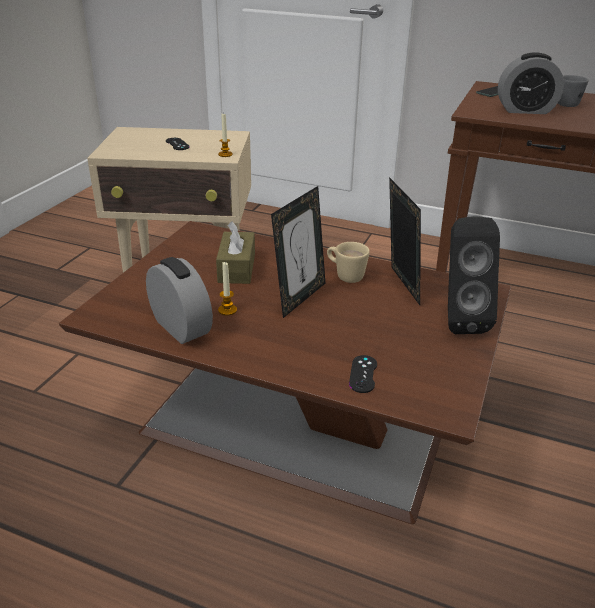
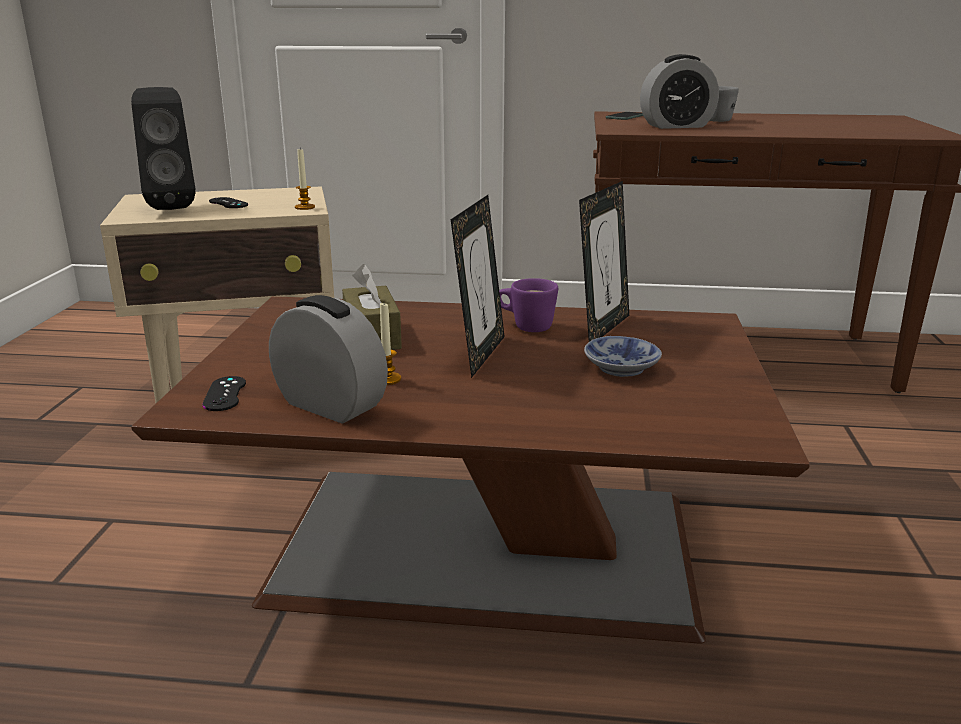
camera: 15 degrees left, 10 degrees down
(345, 275) = (525, 326): beige mug -> purple mug
(363, 374) = (620, 419): black game controller -> black game controller (225, 394)
(389, 325) = (618, 367): none -> bowl
(399, 286) = (602, 329): picture frame -> picture frame turned 60 degrees clockwise
(458, 319) = (699, 351): black speaker -> black speaker (171, 207)

